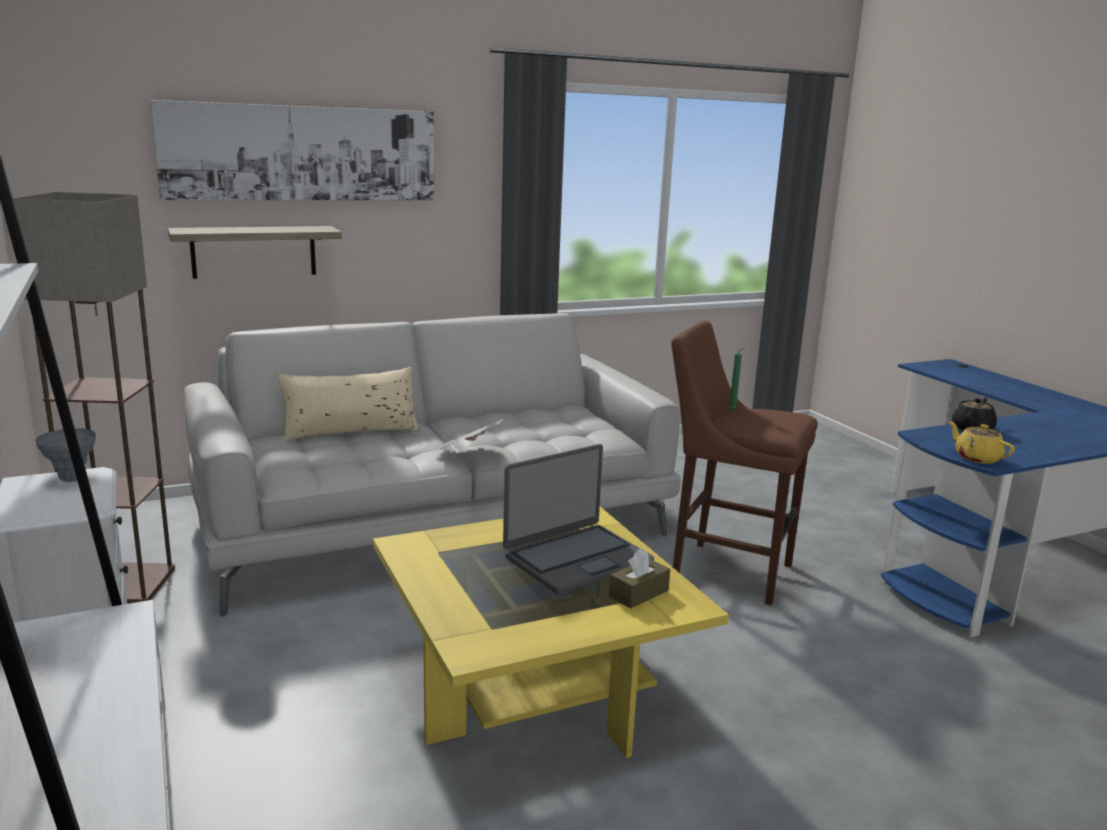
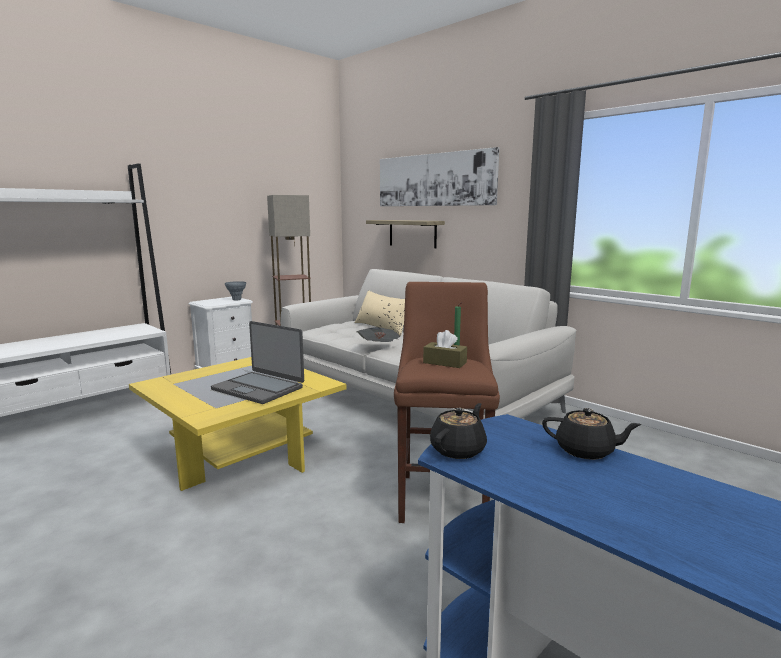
camera: 70 degrees right, 5 degrees down
(638, 593) = (219, 405): brown tissue box -> brown tissue box (445, 363)
(976, 458) = (458, 449): yellow teapot -> black teapot

